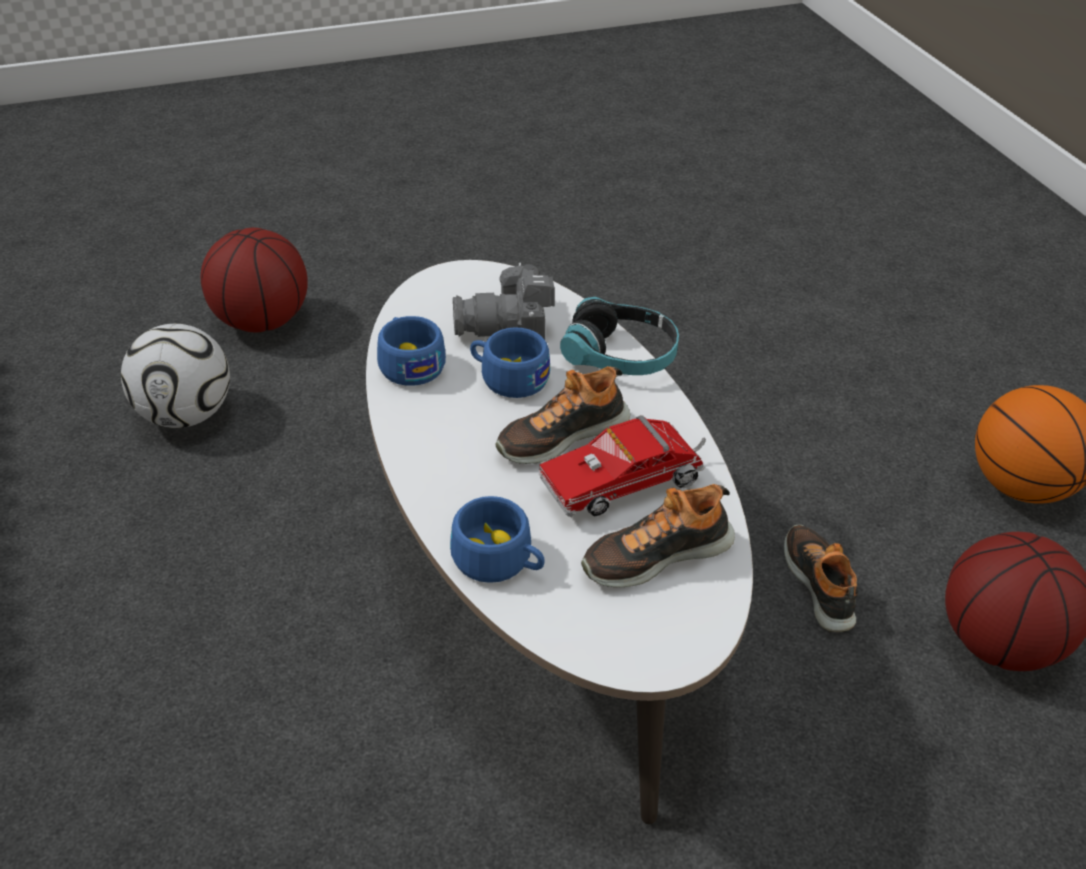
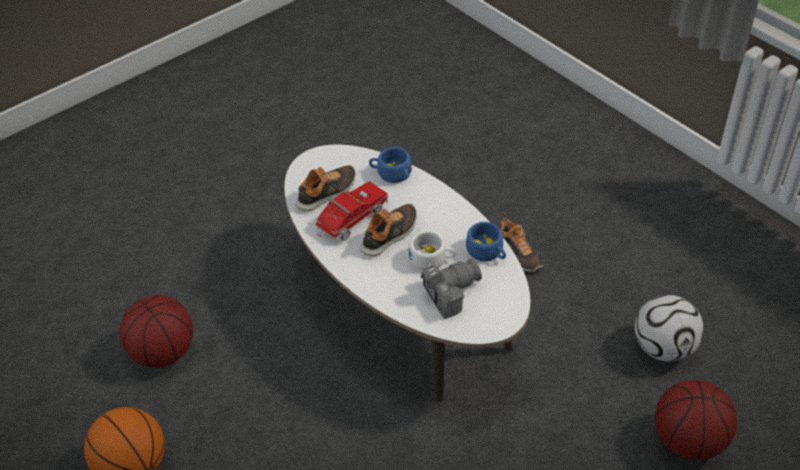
camera: 165 degrees right, 5 degrees up
(508, 377) = (432, 259): blue cup -> white cup
(620, 356) = (379, 292): headphones -> none
(820, 585) = (258, 356): shoe -> shoe (517, 253)

